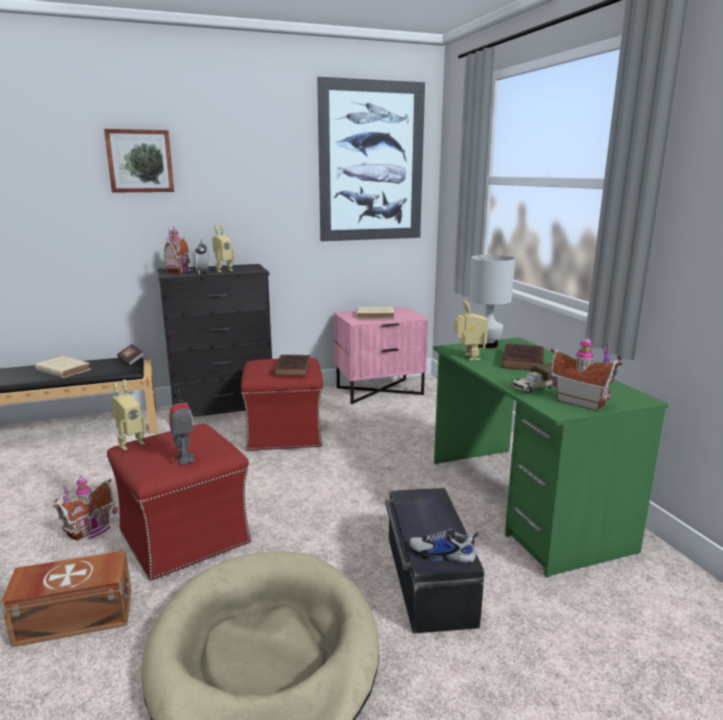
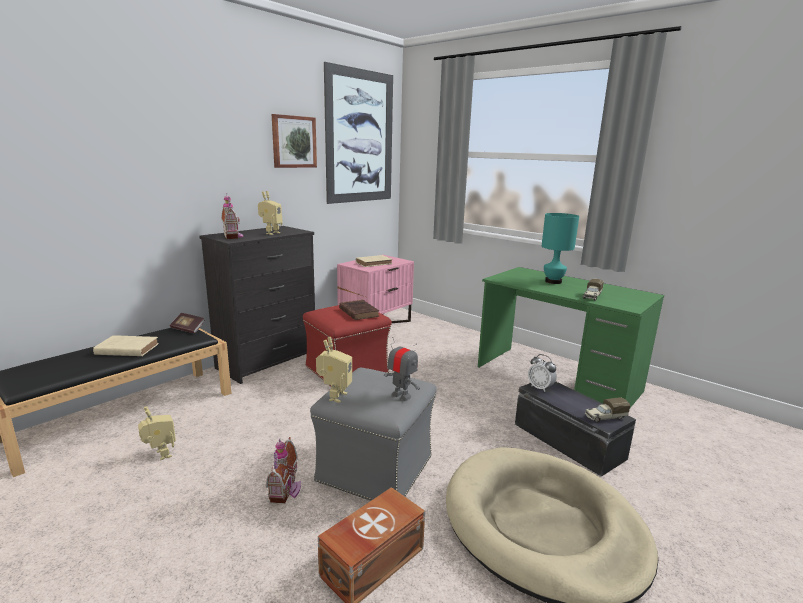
camera: 30 degrees left, 0 degrees up
(140, 161) = (181, 128): picture -> picture (293, 142)
(186, 536) = (376, 468): red ottoman -> grey ottoman
(203, 273) = (259, 236): alarm clock -> alarm clock (540, 388)
(442, 555) = (604, 417): shoe -> toy truck
(468, 357) = (519, 283): toy robot -> toy robot (160, 455)
(486, 345) = (512, 274): white table lamp -> none
(523, 362) = (553, 282): brown book -> turquoise table lamp
(581, 401) = (628, 300): toy house -> none

